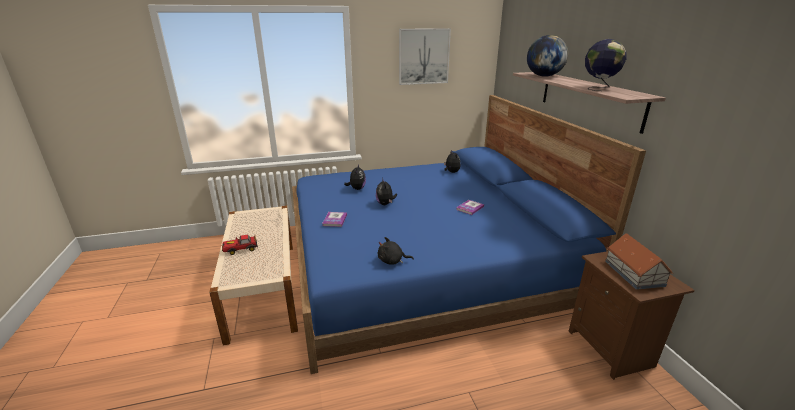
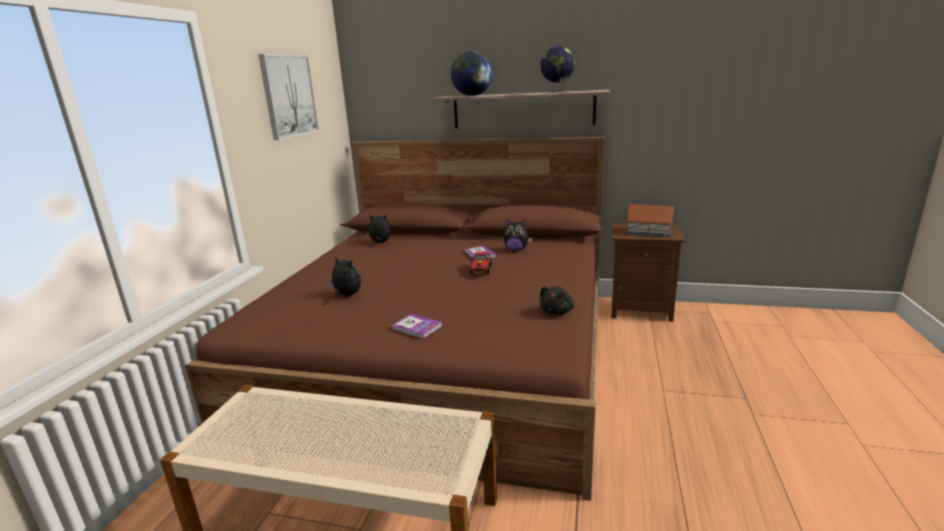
camera: 60 degrees left, 5 degrees down
(240, 249) = (347, 455): toy car -> toy car (481, 270)
(385, 204) = (413, 290): plush toy -> plush toy (516, 249)
(424, 263) = (444, 354): blue bed -> brown bed

